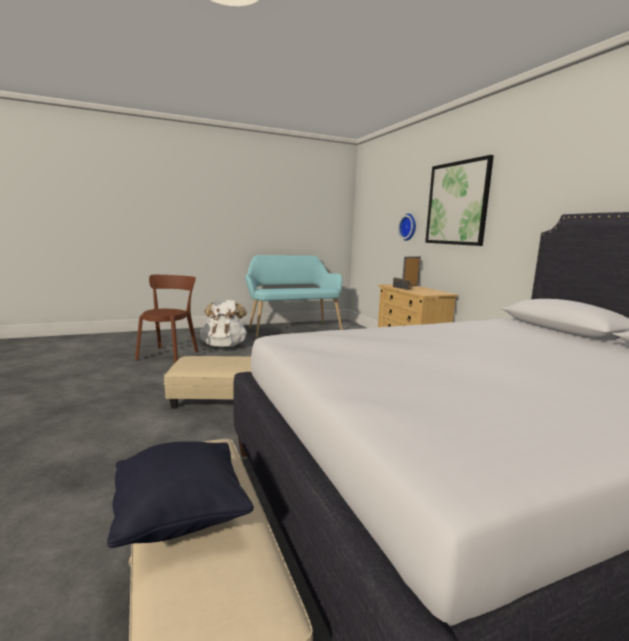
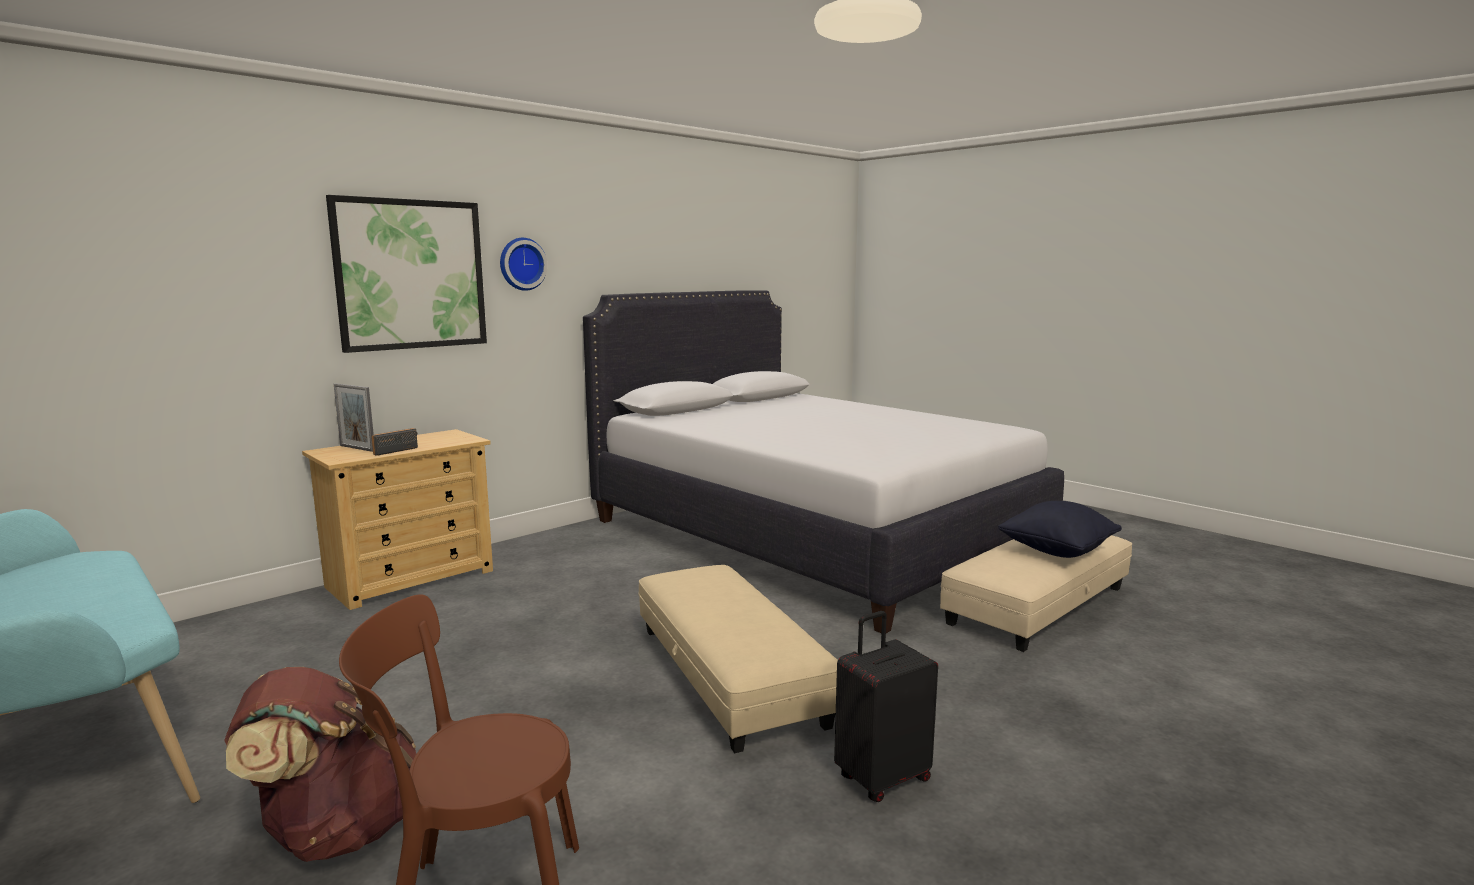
camera: 110 degrees left, 0 degrees up
(126, 408) = (881, 778): none -> black suitcase
(224, 346) = (334, 831): white backpack -> brown backpack
(409, 227) = (258, 324): wall clock -> wall clock (521, 264)

